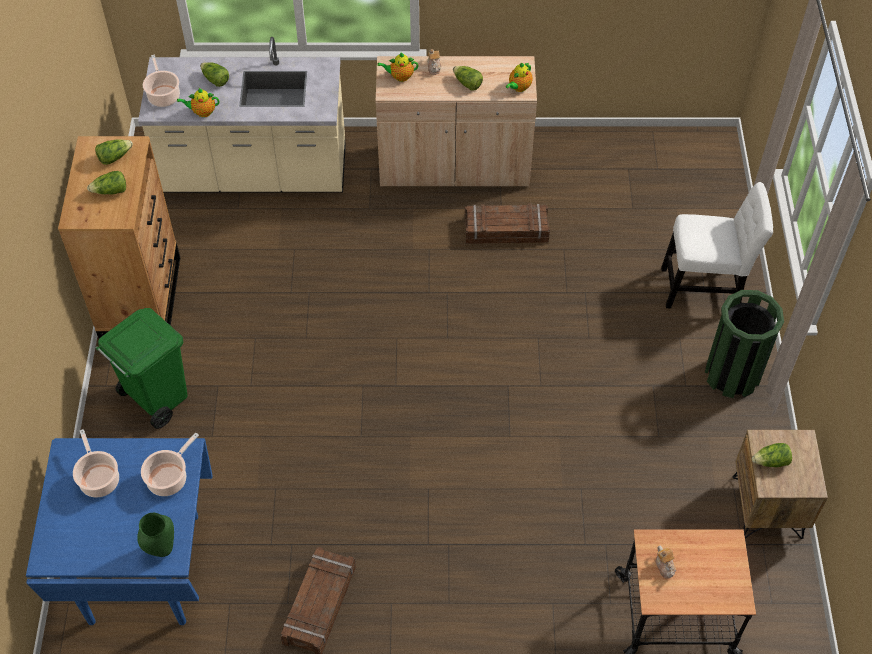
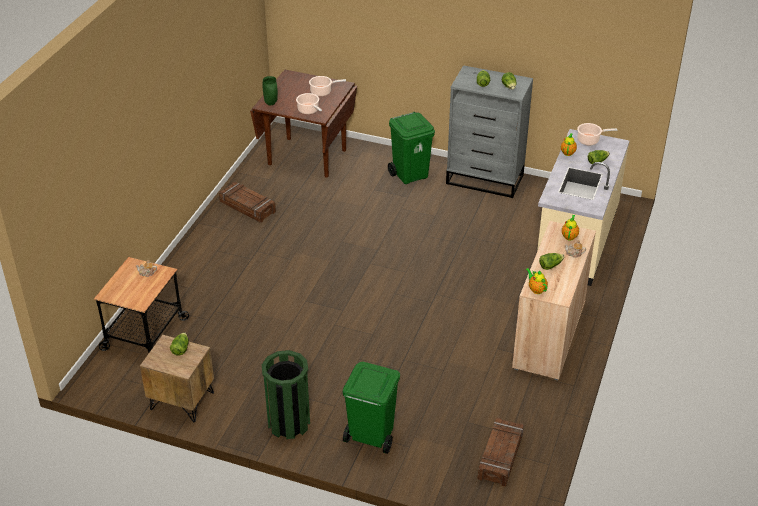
camera: 110 degrees right, 15 degrees down
(142, 299) = (485, 179): brown dresser -> grey dresser
(143, 568) = (307, 156): blue dining table -> brown dining table
(506, 231) = (474, 345): crate -> crate (500, 456)
(705, 288) = (371, 436): white chair -> green trash can

